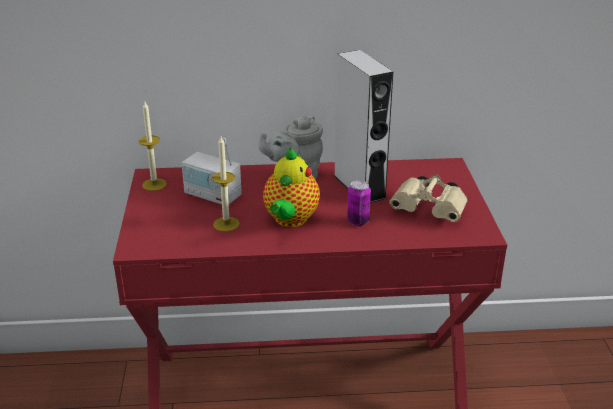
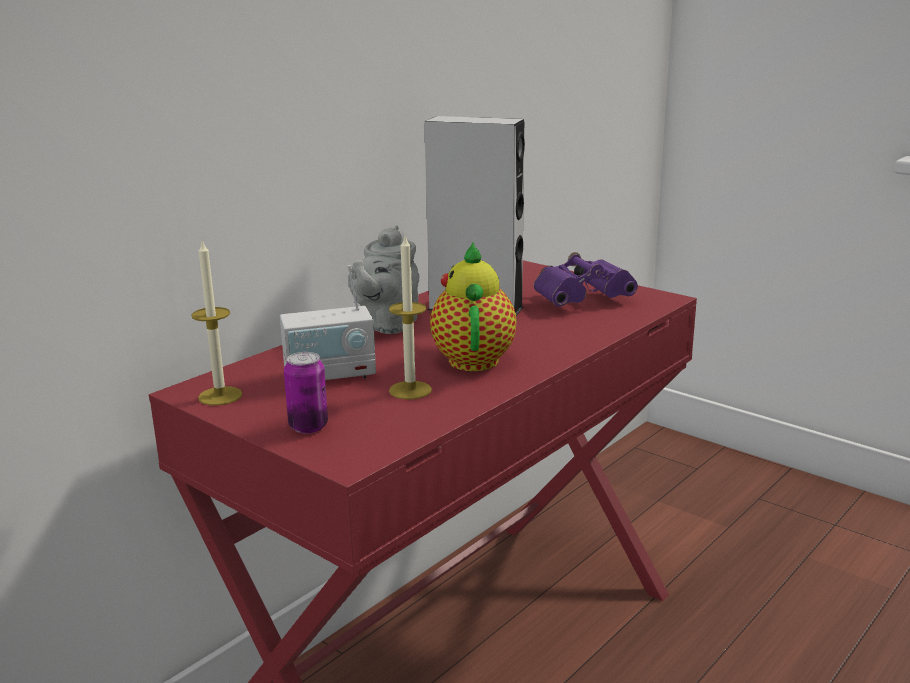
camera: 45 degrees left, 10 degrees down
(290, 220) = (473, 358): teapot -> teapot turned 150 degrees counterclockwise
(358, 221) = (541, 332): can -> can (308, 427)
(431, 211) = (584, 300): beige binoculars -> purple binoculars

